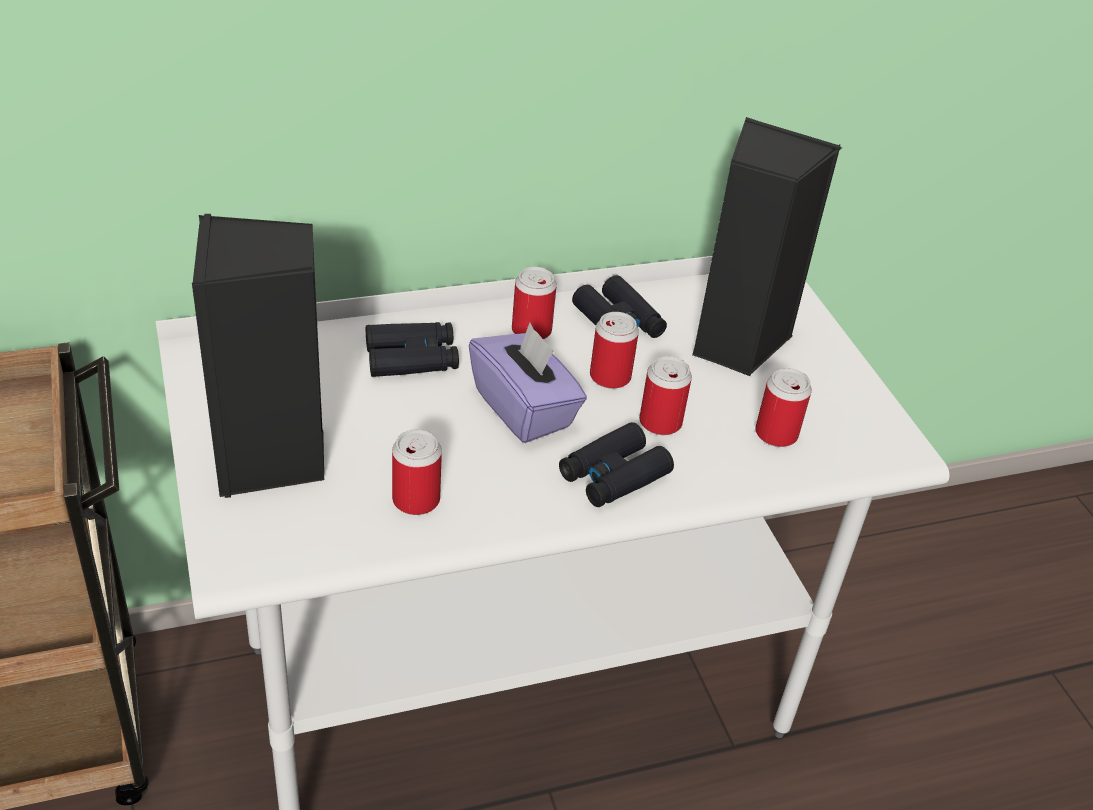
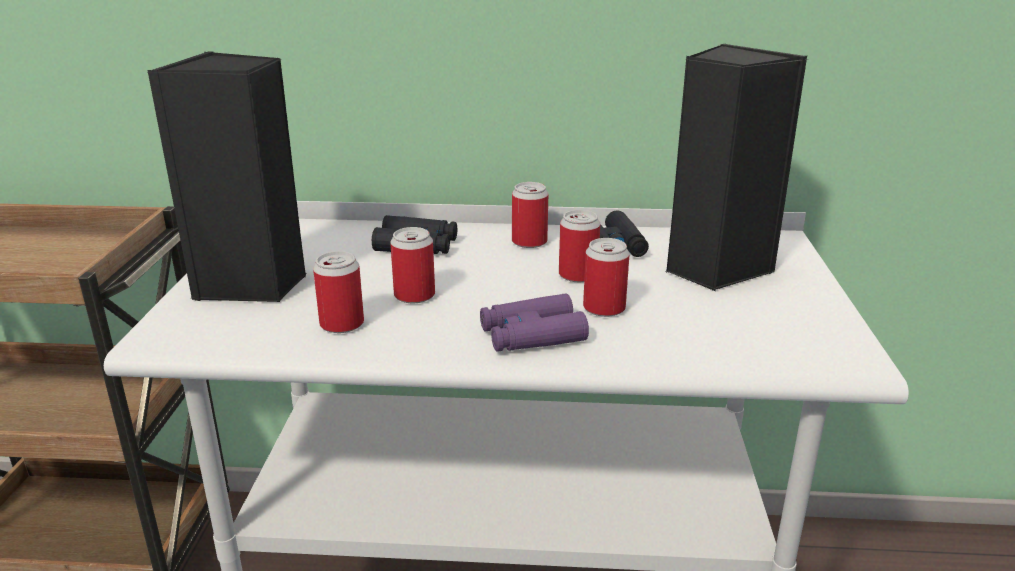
camera: 25 degrees right, 15 degrees down
(524, 409) = (484, 284): purple tissue box -> none
(613, 475) = (532, 335): black binoculars -> purple binoculars
(776, 434) = (718, 331): can -> can (414, 295)

